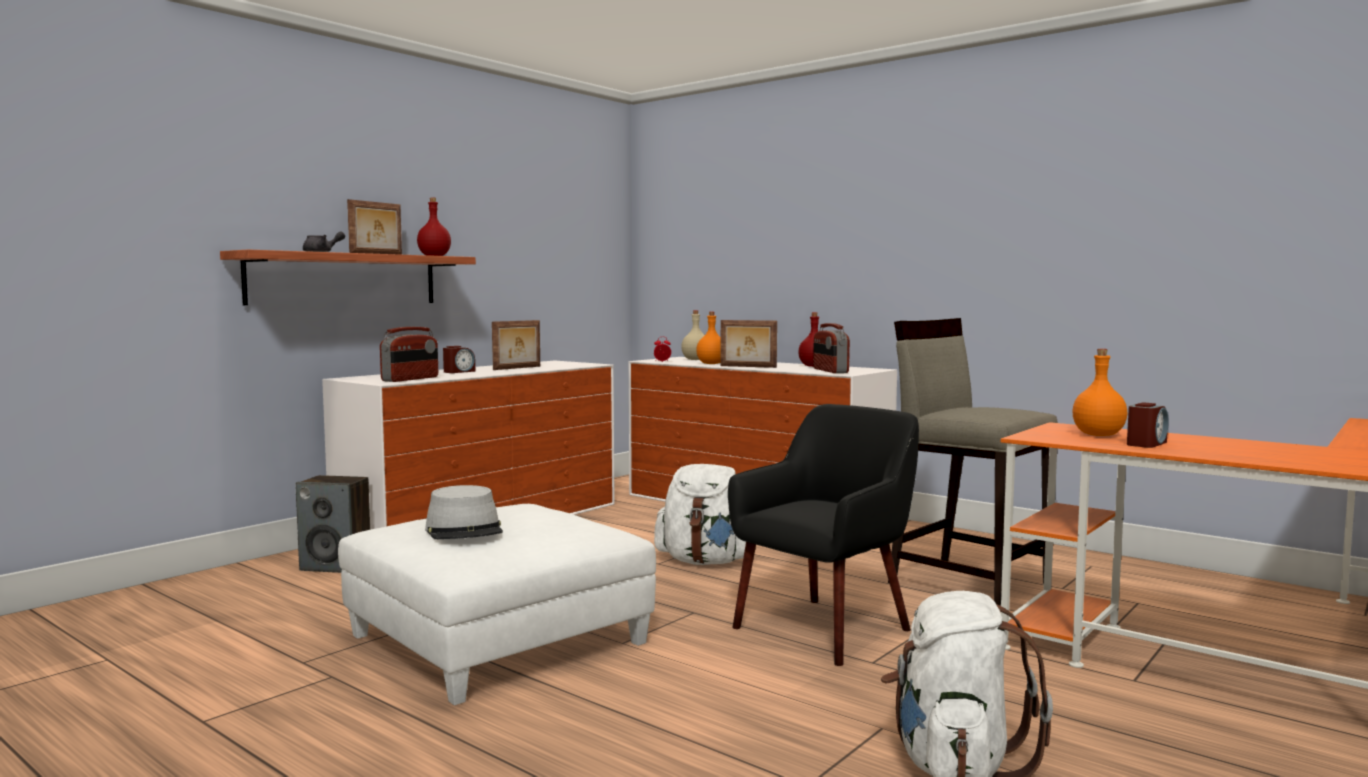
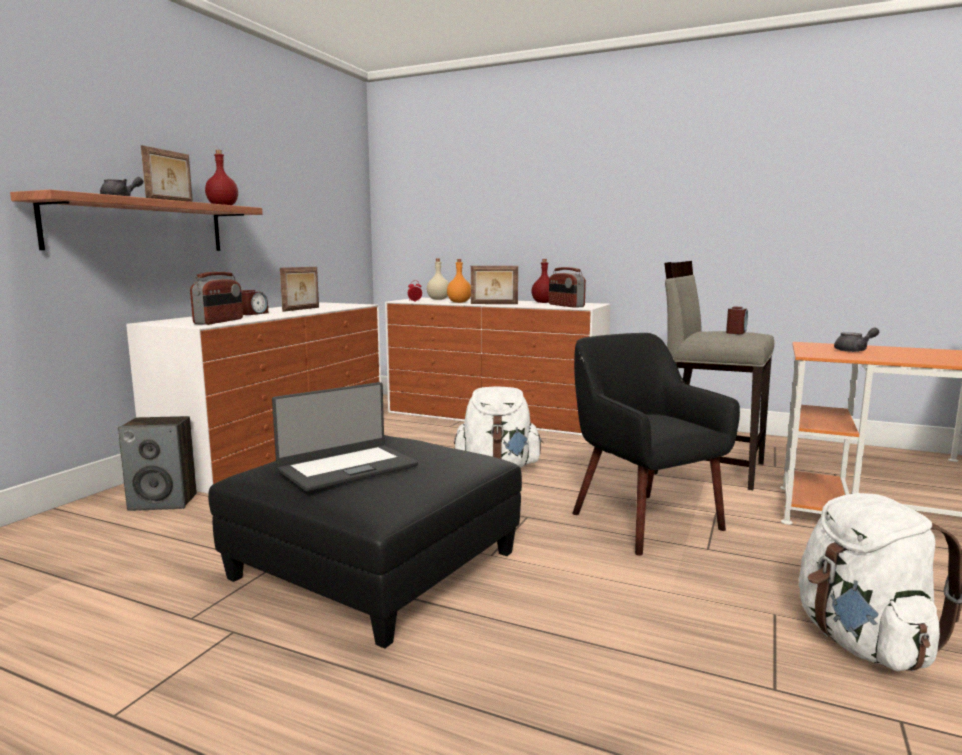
camera: 15 degrees left, 5 degrees up
(465, 530) = (347, 467): grey hat -> laptop
(497, 638) = (374, 564): white ottoman -> black ottoman
(825, 629) = (643, 521): black armchair -> black armchair turned 60 degrees counterclockwise
(1098, 435) = (855, 350): orange bottle -> grey teapot
(1146, 444) = (906, 356): alarm clock -> alarm clock (736, 332)

